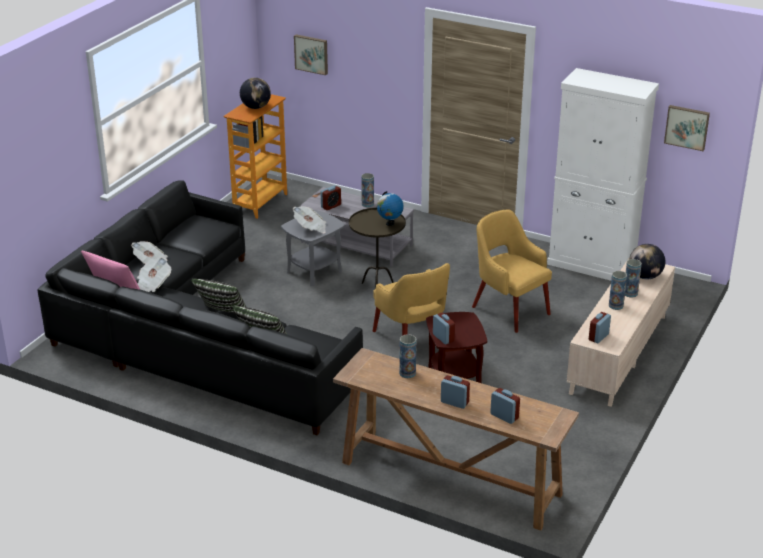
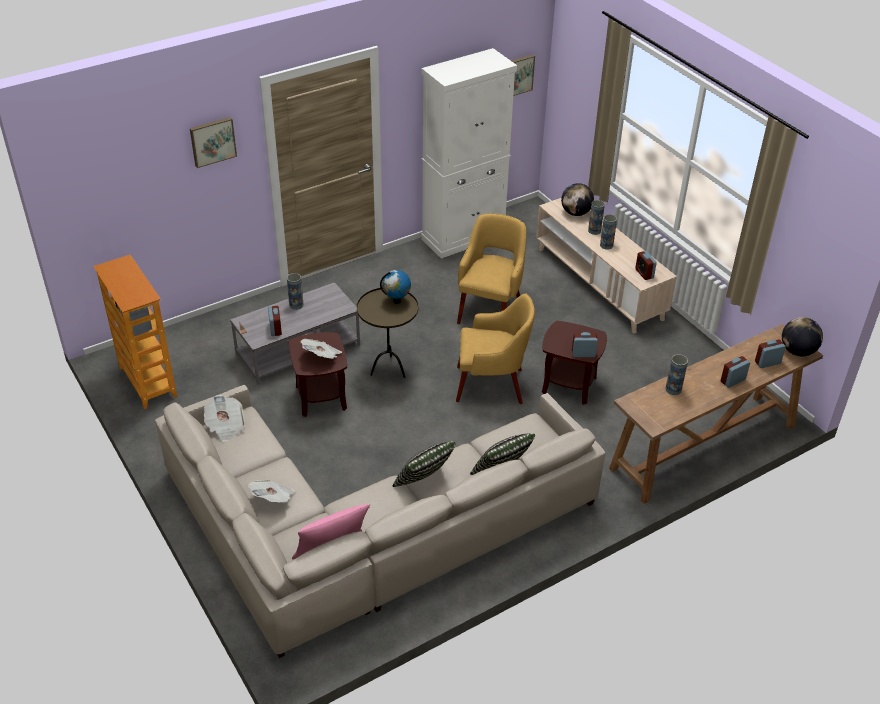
camera: 60 degrees left, 10 degrees up
(152, 284) = (318, 512): newspaper -> newspaper (225, 426)
(193, 338) = (364, 531): black sofa -> beige sofa
(256, 107) = (129, 282): globe -> globe (797, 351)
(311, 54) = (127, 192): picture -> picture (212, 141)
(314, 271) = (320, 397): grey side table -> brown side table
(509, 309) = (490, 309): yellow armchair -> yellow armchair turned 120 degrees clockwise

